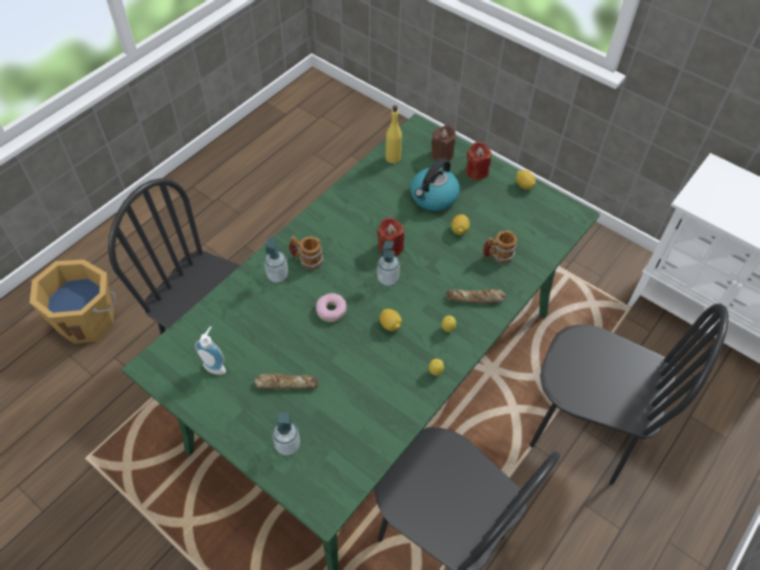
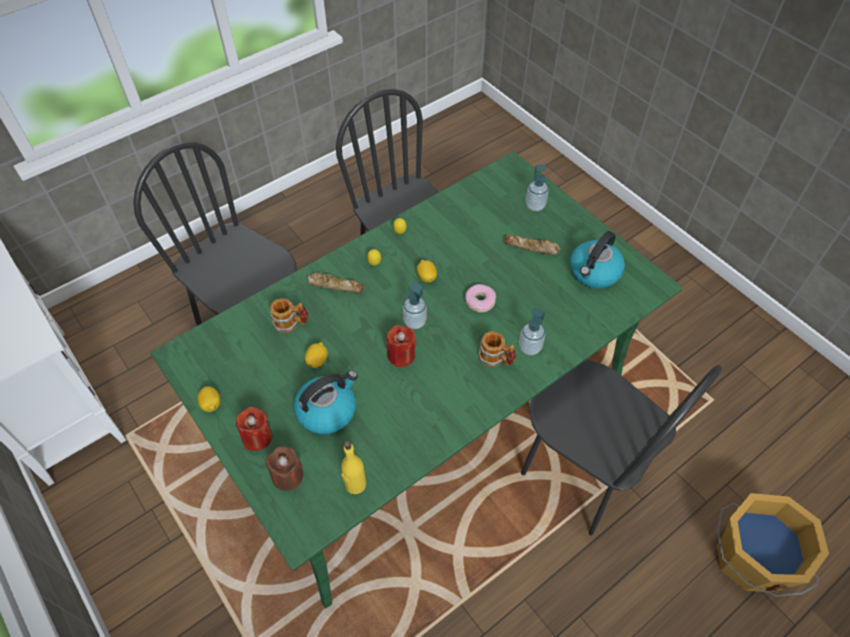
camera: 165 degrees left, 0 degrees up
(216, 365) = (594, 273): soap dispenser -> kettle

